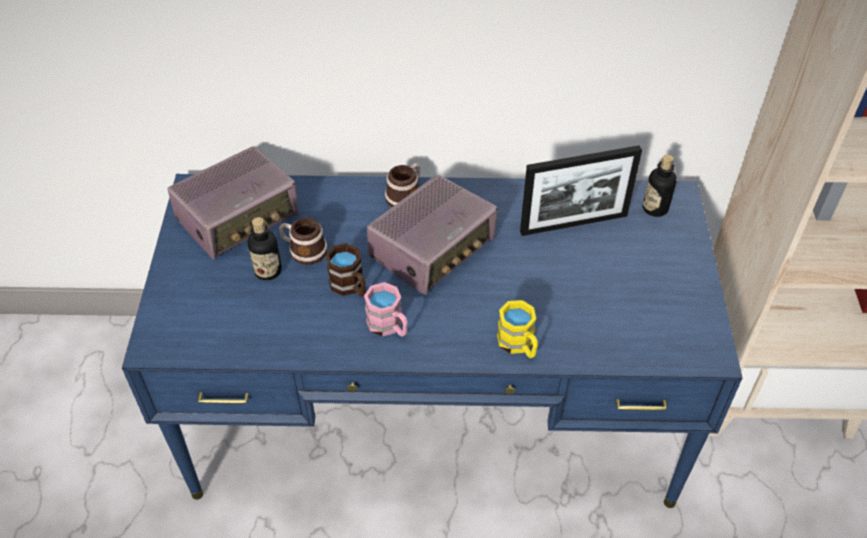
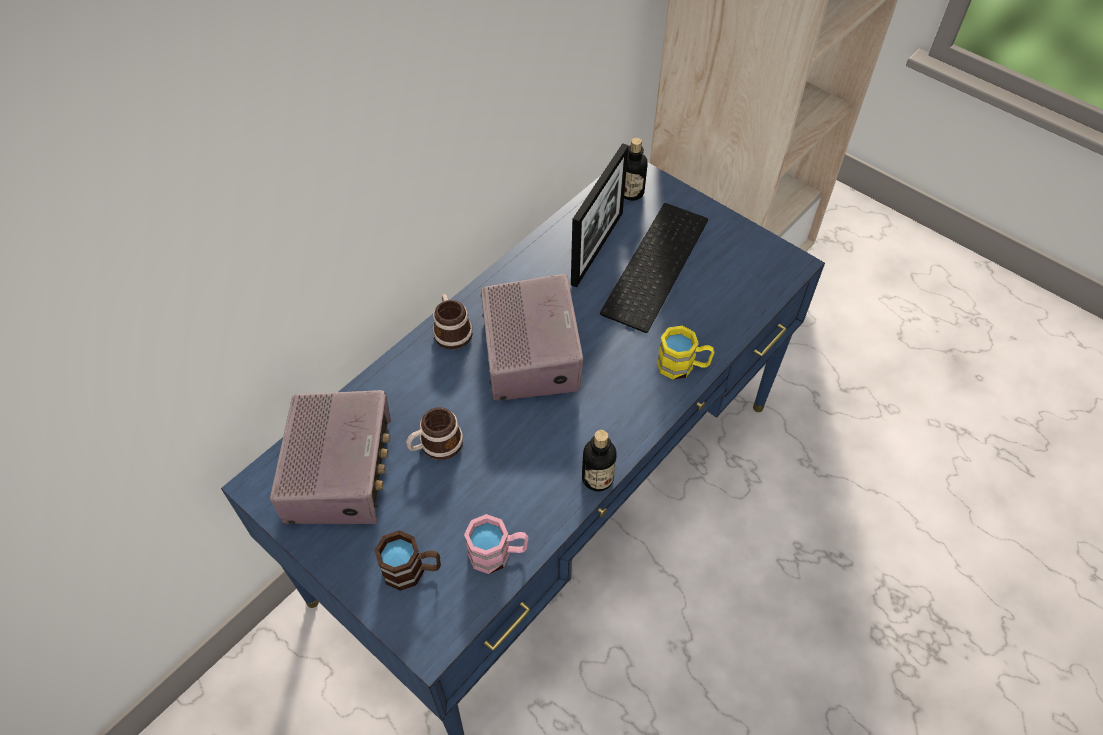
camera: 50 degrees left, 5 degrees up
(268, 271) = (431, 488): bottle -> bottle (597, 478)
(350, 287) = (514, 437): brown mug -> brown mug (412, 570)
(389, 326) = (584, 438): pink mug -> pink mug (498, 553)
(599, 265) = (653, 263): none -> keyboard

